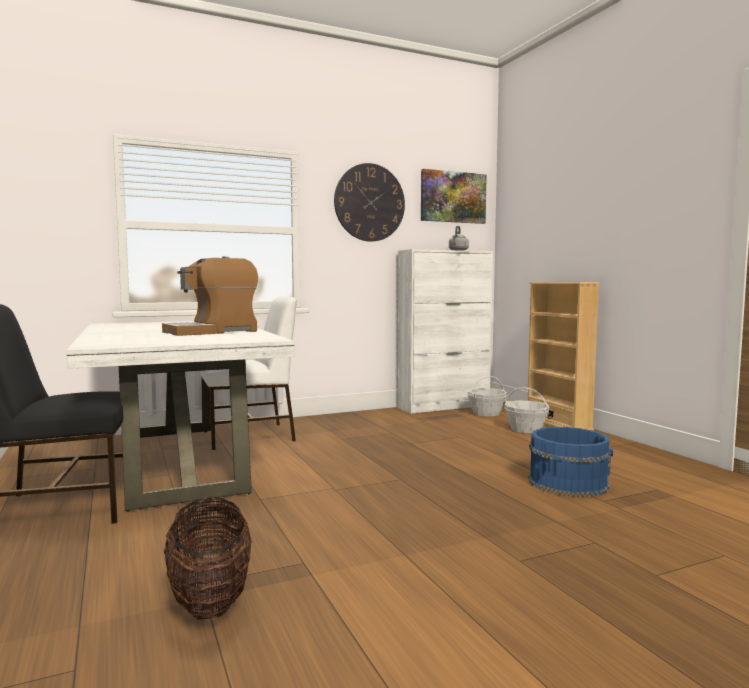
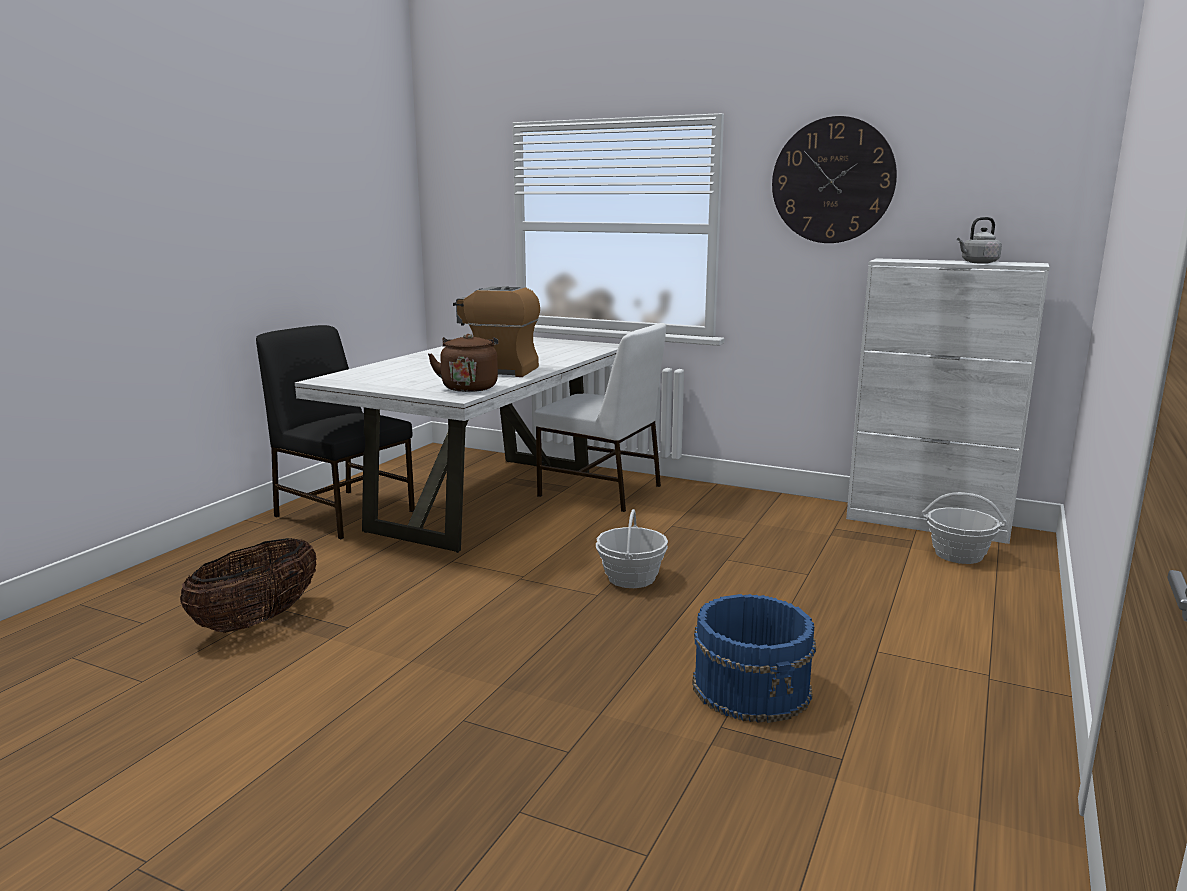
camera: 50 degrees right, 10 degrees up
(250, 336) = (469, 387): none -> brown kettle
(453, 197) = (1005, 159): picture -> none
(526, 429) = (939, 600): basket -> basket (631, 578)
(558, 424) = (1026, 612): beige bookcase -> none

